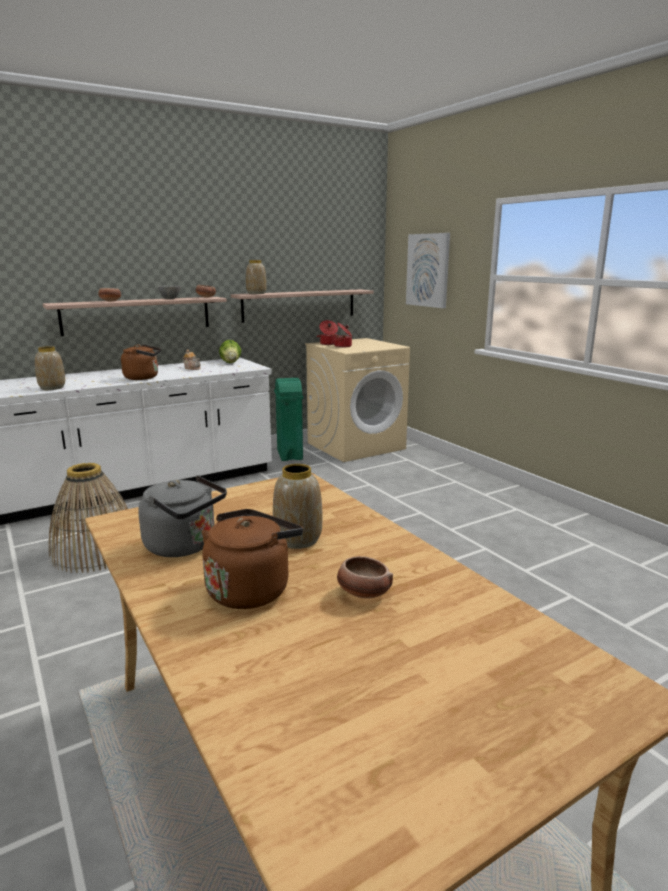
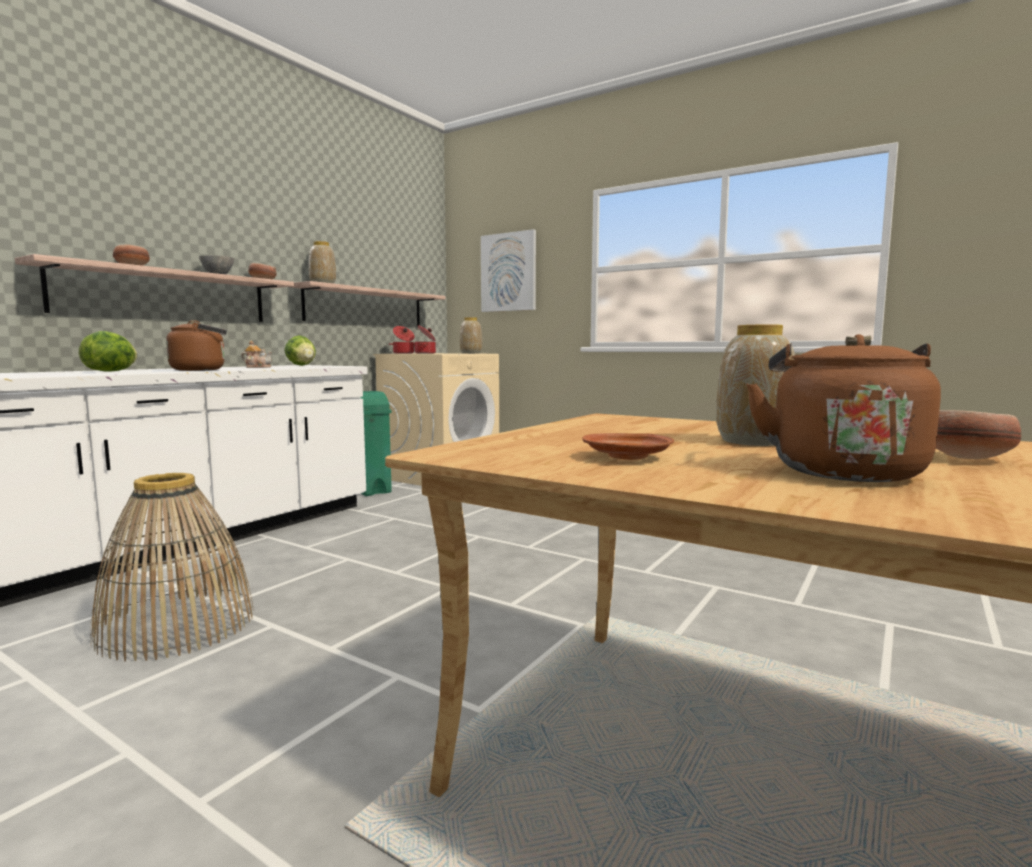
camera: 25 degrees left, 10 degrees down
(52, 388) = (57, 375): vase -> vase (471, 353)
(92, 377) = (111, 371): none -> lettuce
(184, 546) = (628, 457): grey kettle -> brown plate

